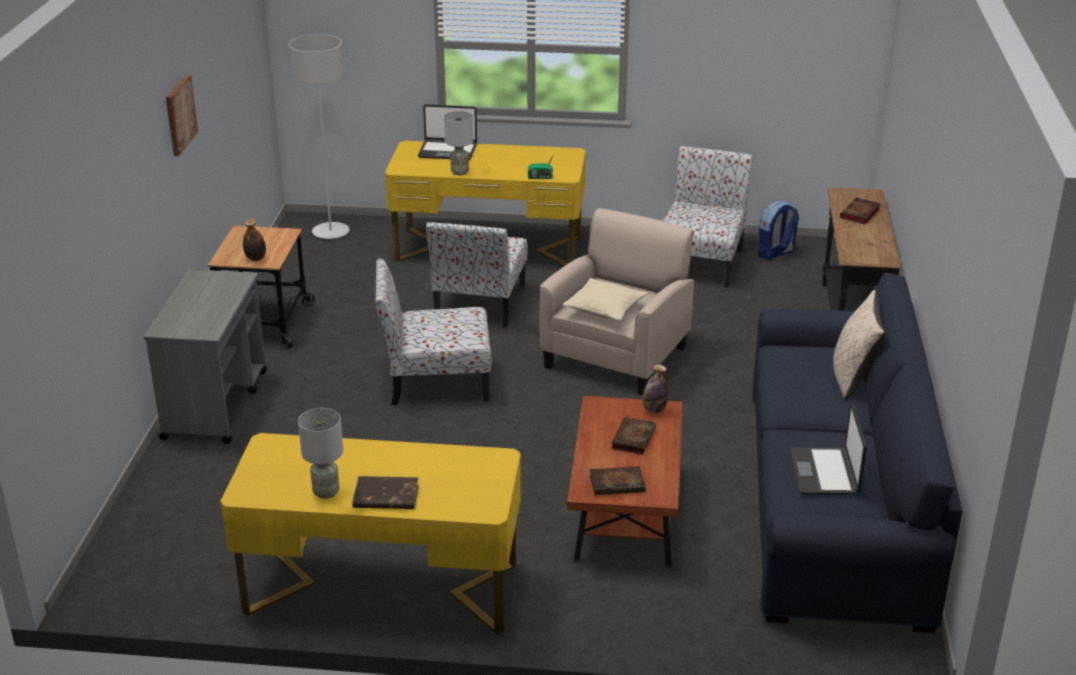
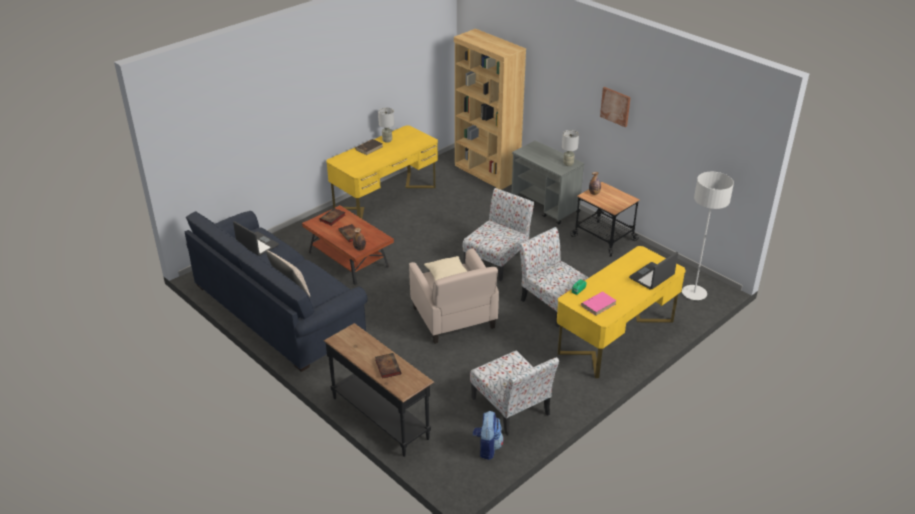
camera: 130 degrees right, 5 degrees up
(147, 514) = (486, 173): none -> brown bookcase
(459, 172) = (615, 267): grey table lamp -> grey table lamp (568, 164)
(549, 160) = (598, 304): none -> pink book

